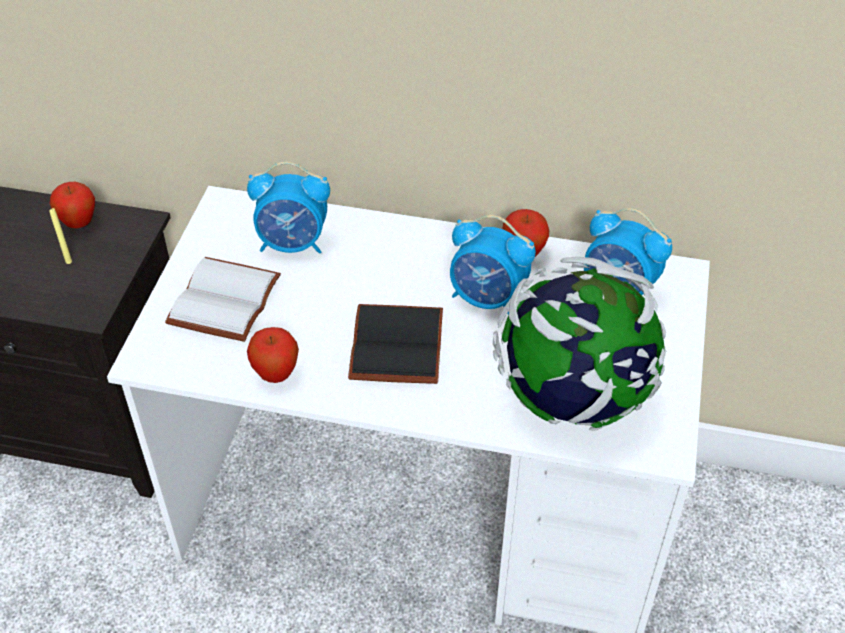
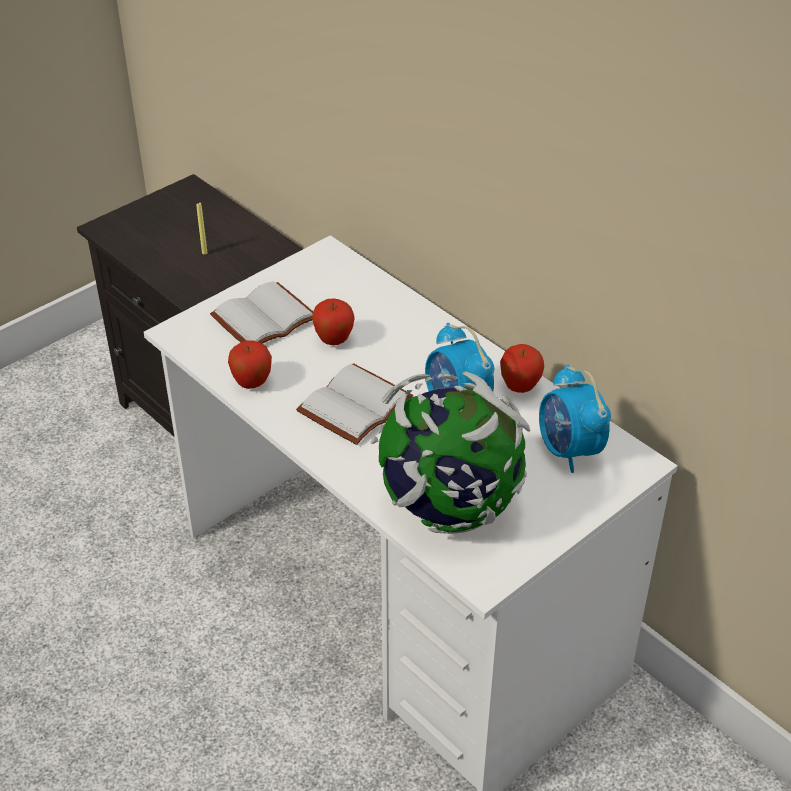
camera: 35 degrees right, 5 degrees down
(79, 223) = (234, 230): apple -> apple (334, 341)
(293, 244) = (350, 302): alarm clock -> none
(393, 344) = (353, 403): black book -> white book

